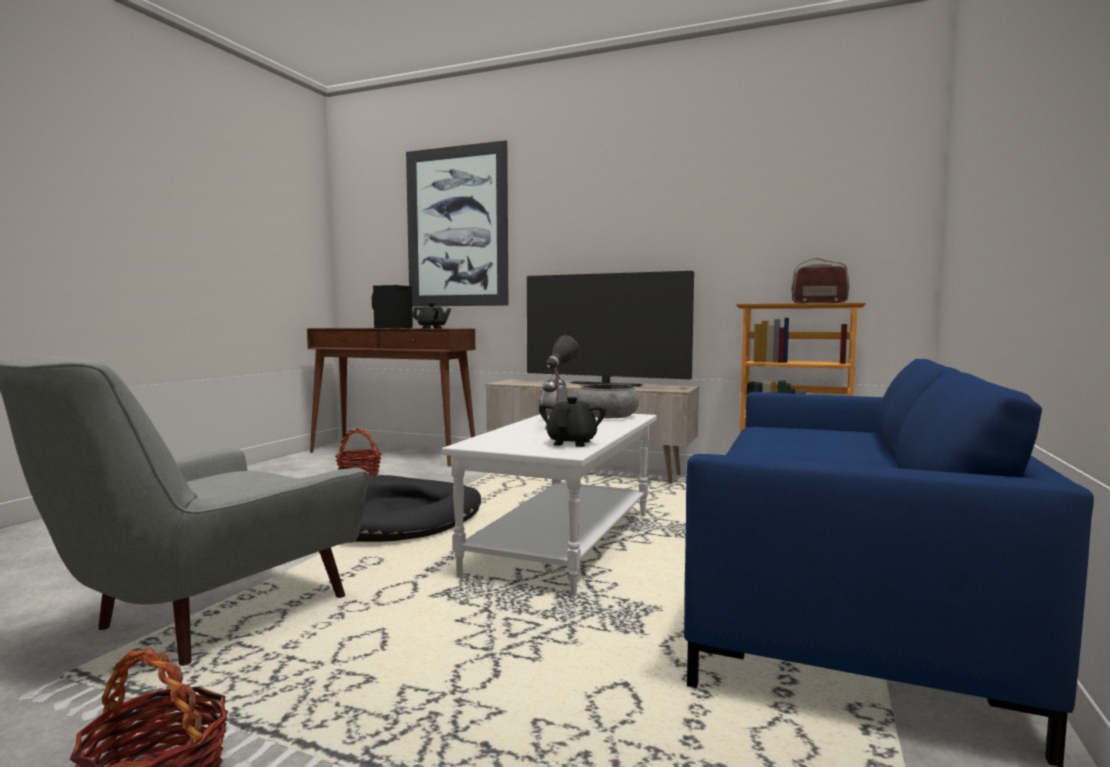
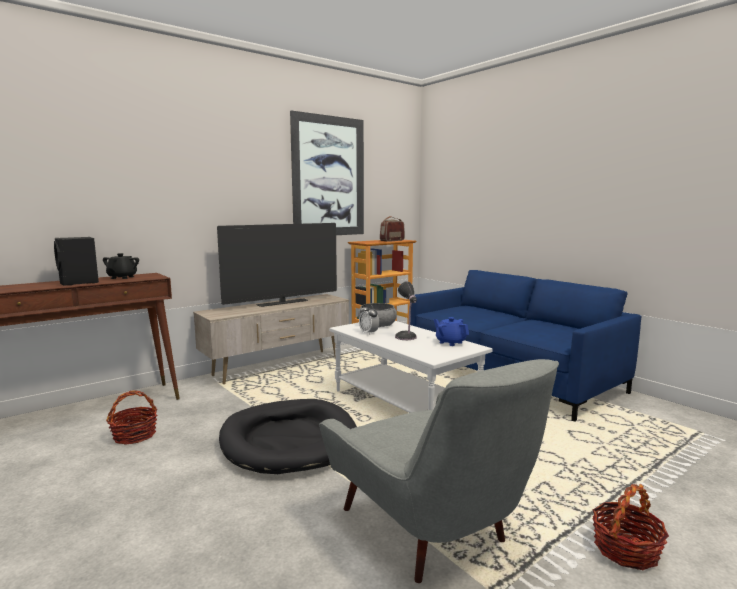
camera: 60 degrees left, 5 degrees up
(456, 227) = (123, 176): picture -> picture (329, 176)
(572, 443) = (450, 342): black teapot -> blue teapot

